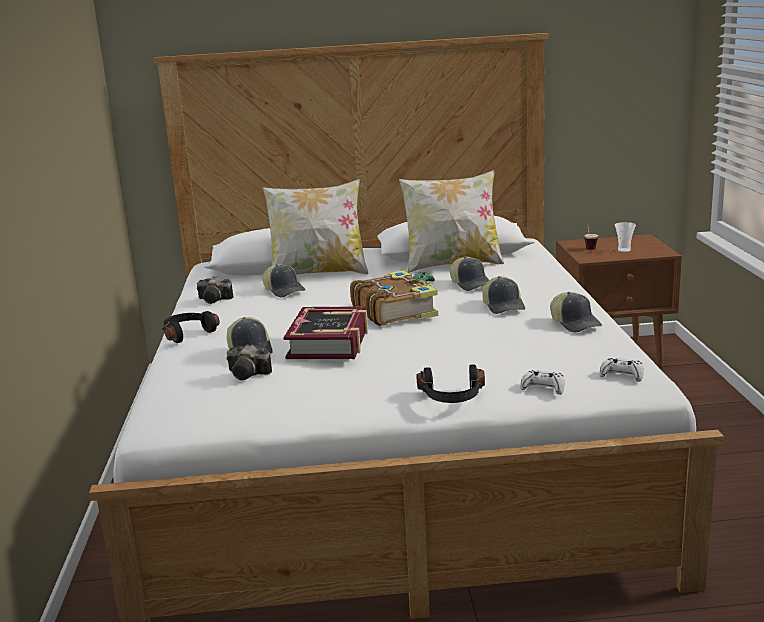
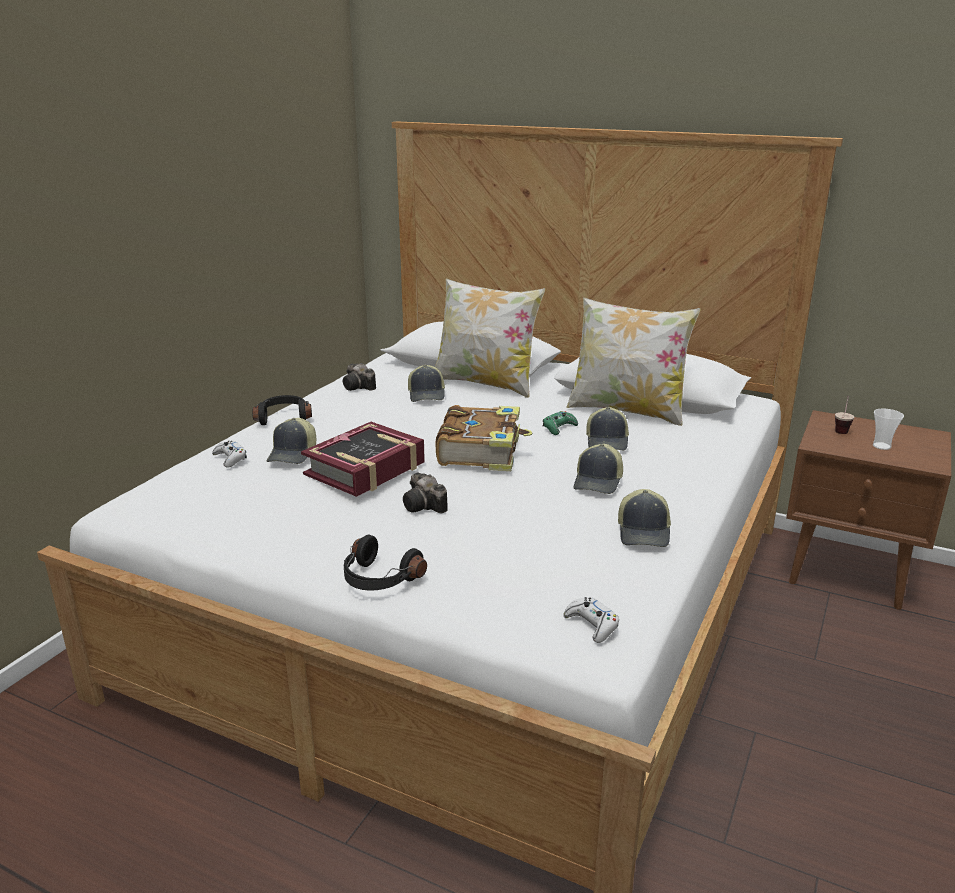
camera: 30 degrees right, 5 degrees up
(249, 374) = (252, 480): camera -> camera (425, 506)
(543, 388) = (481, 605): white game controller -> white game controller (230, 458)

